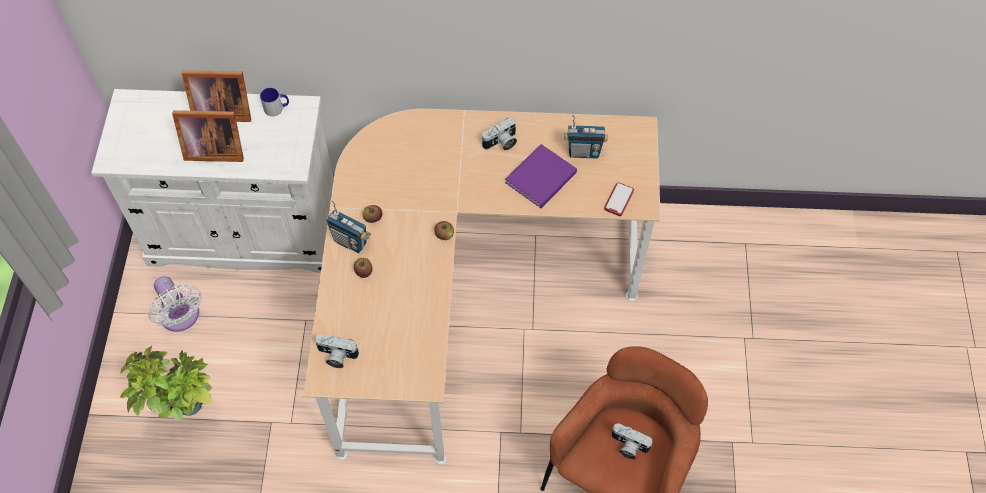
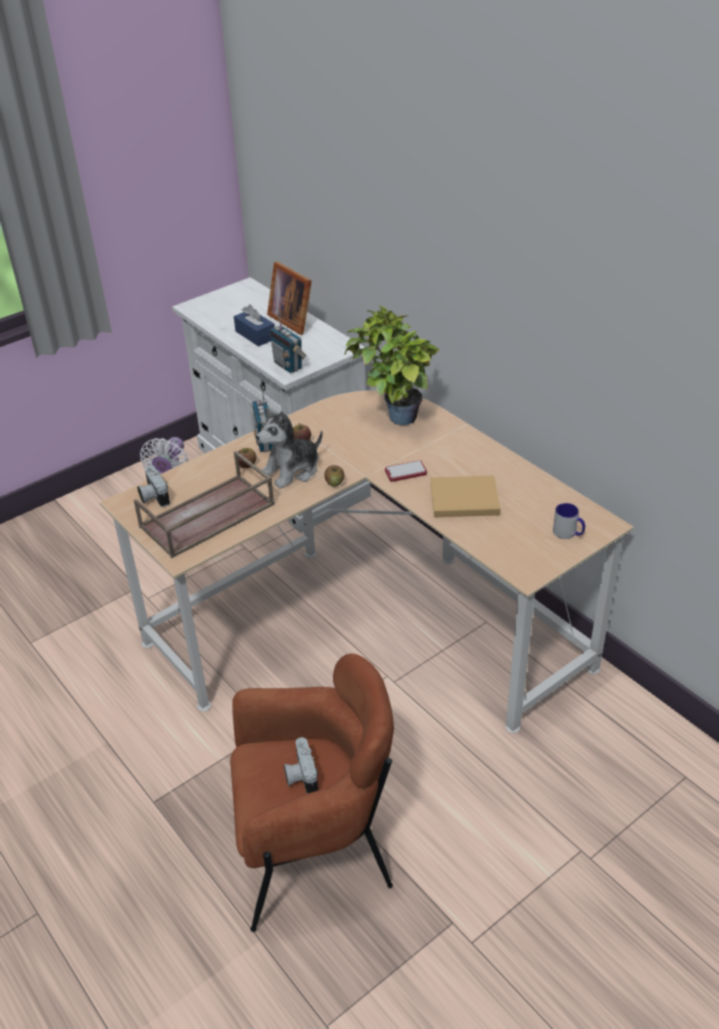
camera: 50 degrees right, 20 degrees down
(183, 410) = (102, 538): potted plant -> potted plant (394, 418)
(213, 149) = (255, 335): picture frame -> blue tissue box
(277, 108) = (328, 338): mug -> mug (568, 533)
(398, 337) = (207, 517): none -> brown tray
(402, 249) = (292, 471): none -> plush toy
(501, 143) = (466, 459): camera -> none
(539, 179) = (462, 499): purple book -> beige book
(583, 152) = (527, 507): radio -> radio (288, 365)
(619, 200) = (509, 556): phone -> phone (405, 472)

